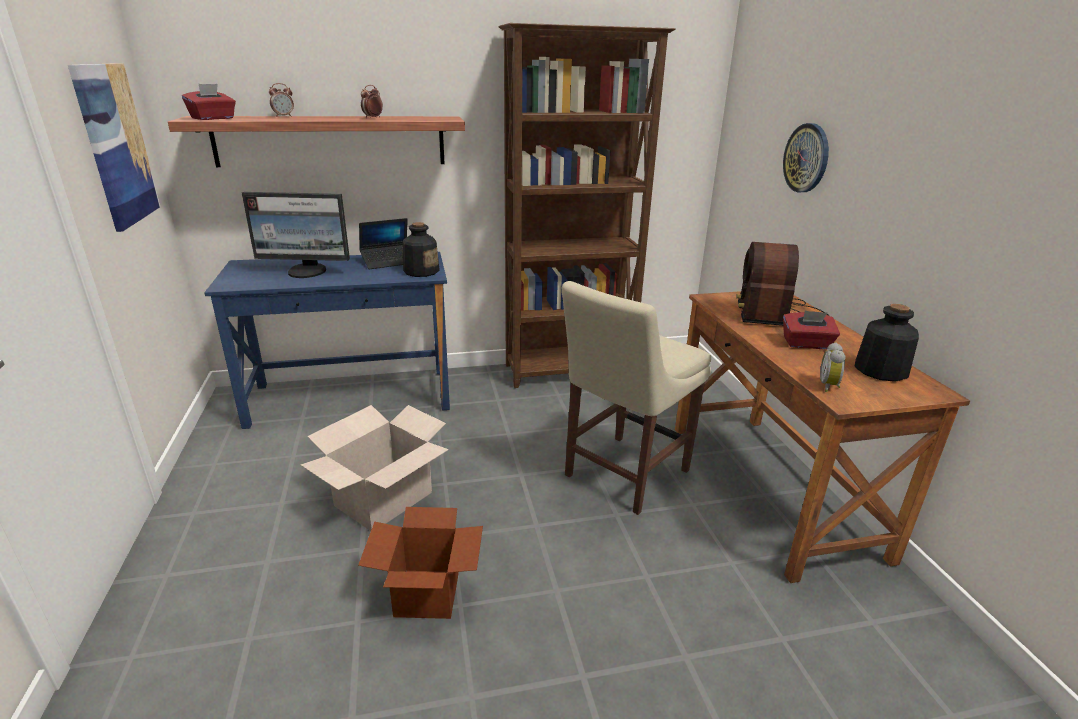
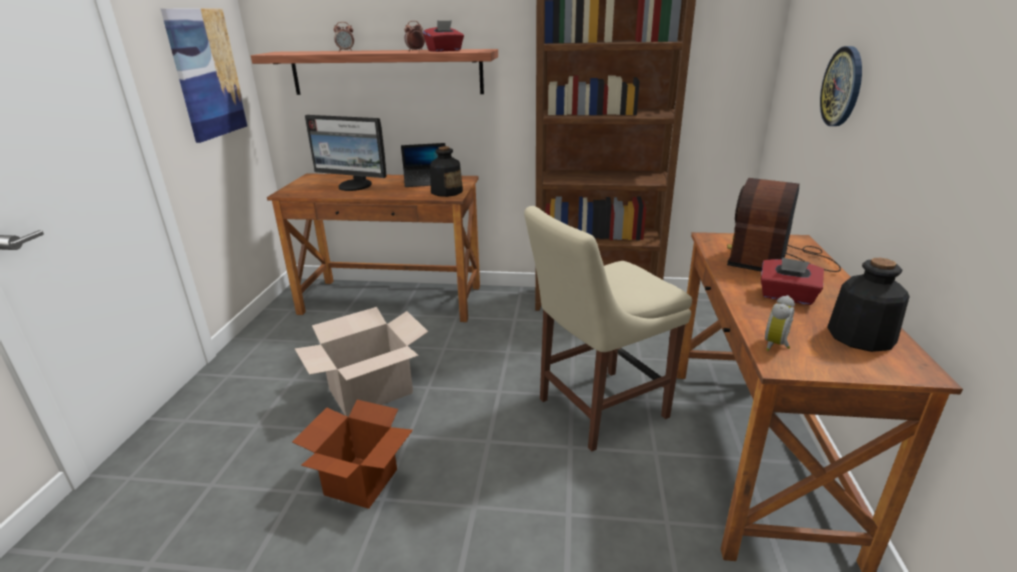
camera: 20 degrees right, 0 degrees up
(213, 118) = (288, 53): red tissue box -> red tissue box (444, 50)
(352, 397) = (392, 300): blue desk -> brown desk

